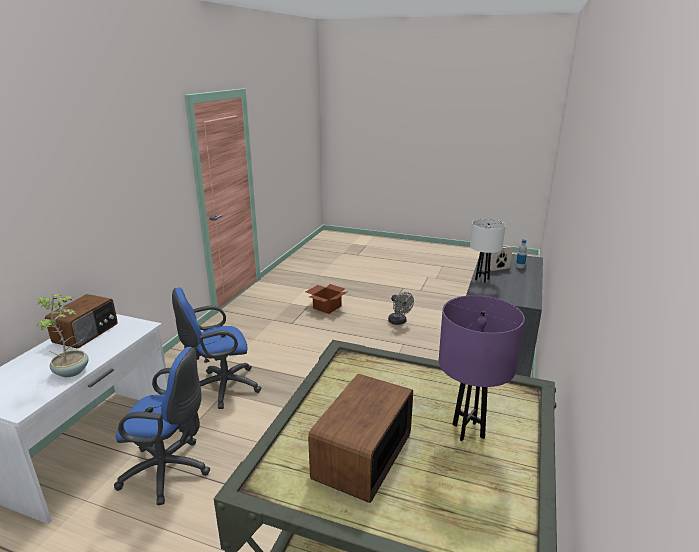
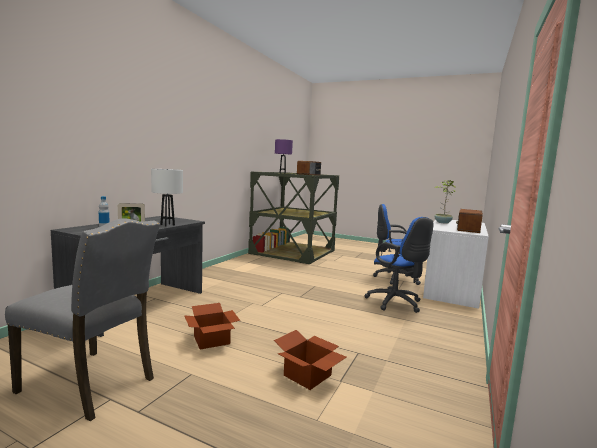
camera: 175 degrees left, 15 degrees down
(221, 388) = (396, 303): blue office chair -> blue office chair turned 75 degrees clockwise
(399, 322) = (211, 340): grey fan -> cardboard box
(438, 294) = (91, 384): none -> grey chair

